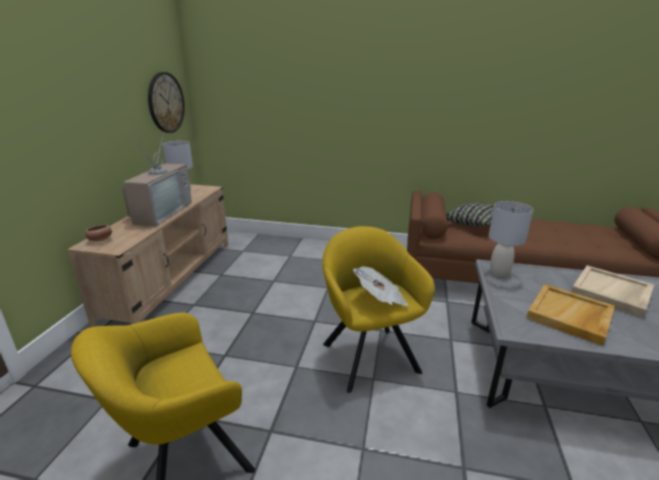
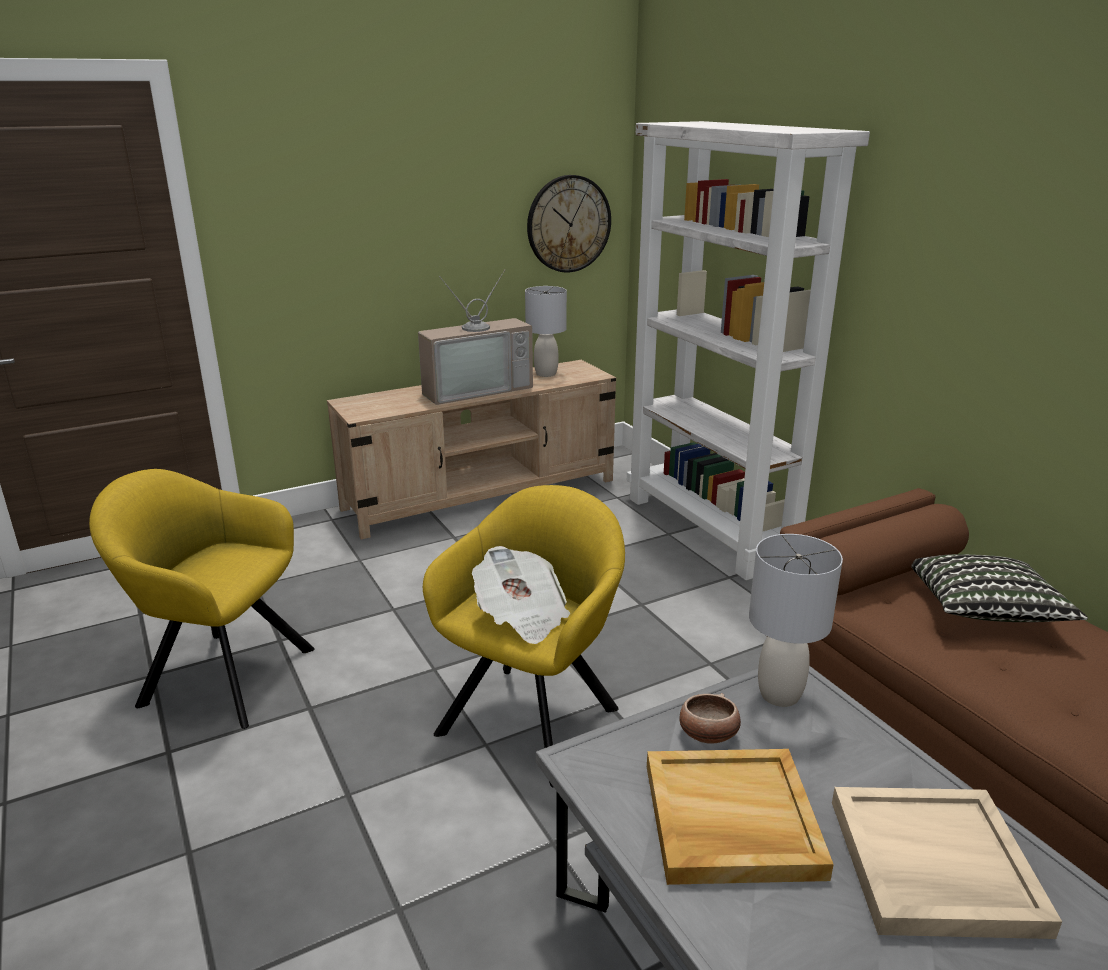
camera: 50 degrees right, 0 degrees up
(100, 240) = (364, 401): bowl -> bowl (707, 735)
(302, 247) = (711, 529): none -> white bookcase

